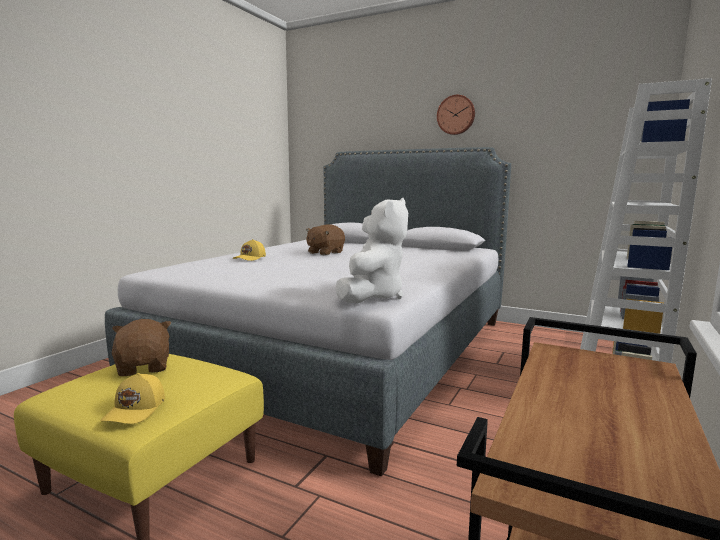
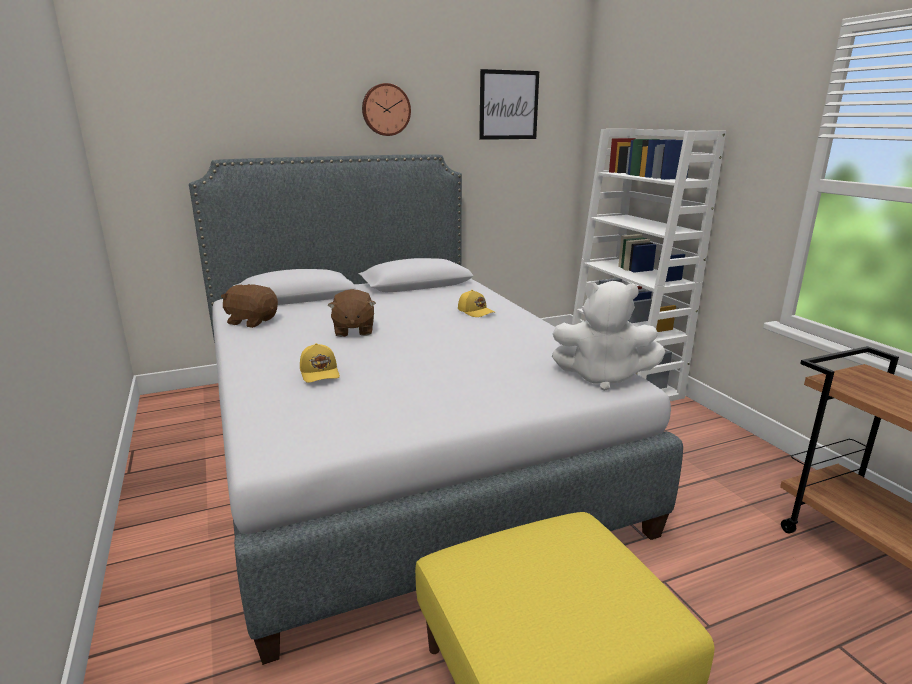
camera: 50 degrees left, 10 degrees up
(136, 410) = (633, 609): yellow cap -> yellow cap (476, 311)
(144, 367) = (497, 576): brown plush toy -> brown plush toy (252, 321)
(372, 296) = (603, 377): white plush toy -> white plush toy turned 135 degrees clockwise
(574, 102) = (508, 105): none -> picture

